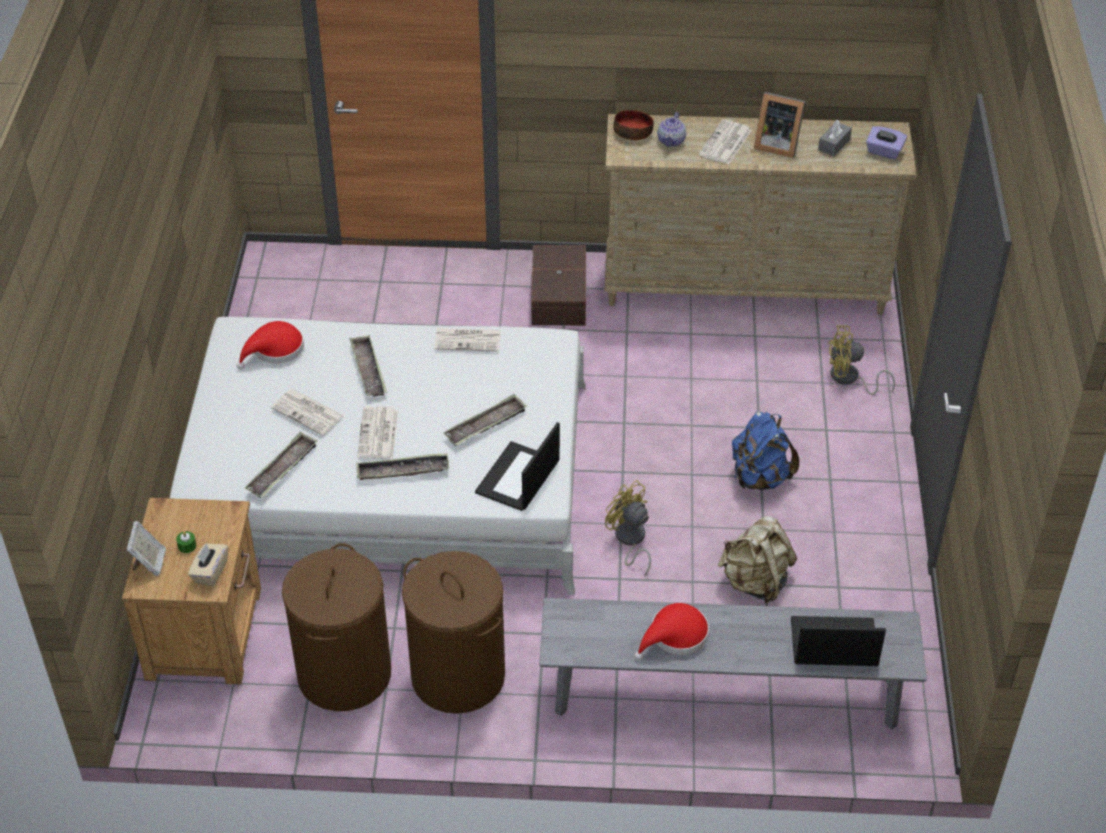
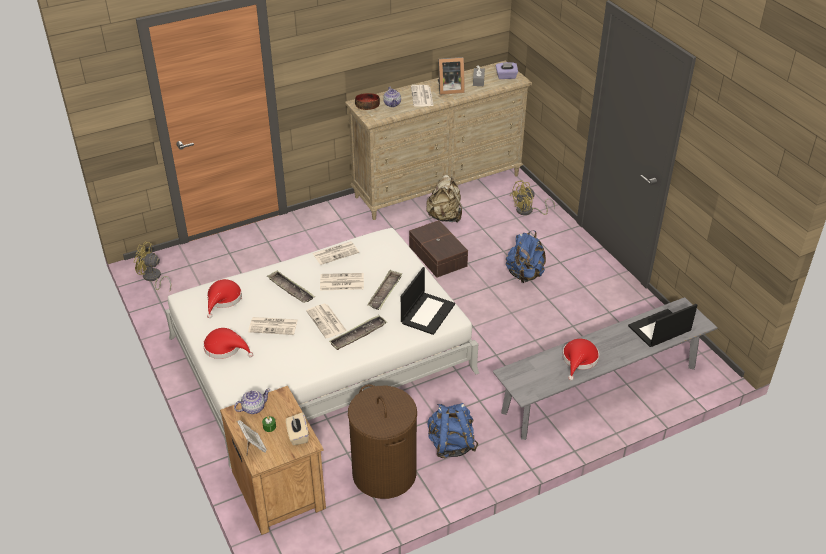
camera: 30 degrees left, 5 degrees down
(187, 513) = (253, 408): none -> teapot
(229, 418) = (225, 348): none -> red hat
(282, 469) = (283, 363): tray -> none
(440, 386) = (341, 282): none -> newspaper
(457, 676) = (451, 444): brown laundry basket -> blue backpack
(518, 478) = (427, 313): laptop -> laptop turned 150 degrees counterclockwise
(557, 297) = (340, 225): brown storage box -> brown storage box (437, 257)
(629, 540) = (485, 333): yellow fan -> yellow fan (153, 278)
(755, 582) = (566, 327): beige backpack -> beige backpack (445, 217)

